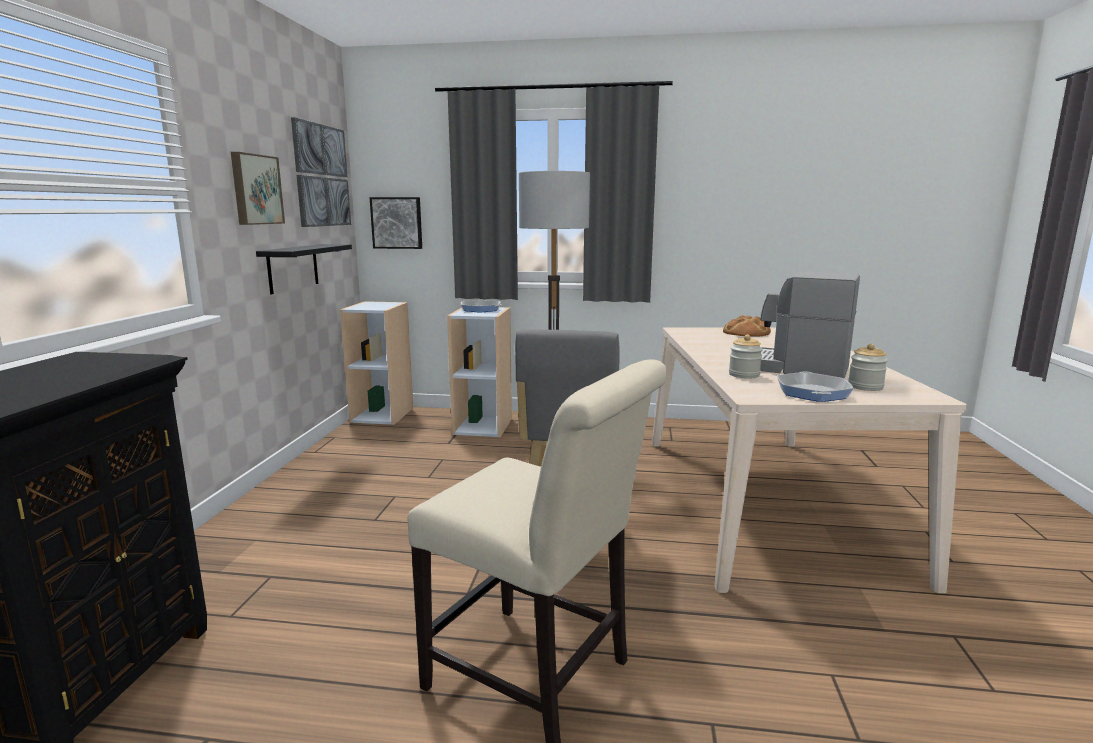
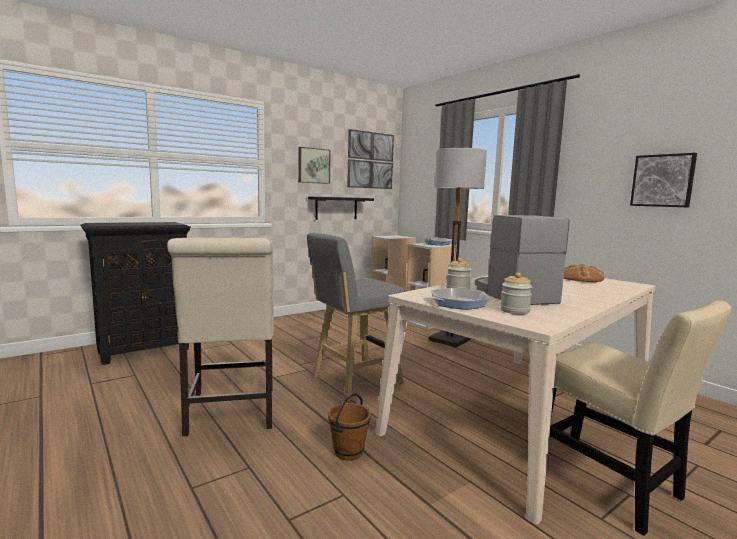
camera: 45 degrees right, 5 degrees down
(397, 223) = (416, 188): picture -> picture (663, 180)
(744, 629) = (349, 452): none -> brown bucket
(911, 531) = (611, 487): none -> beige chair

